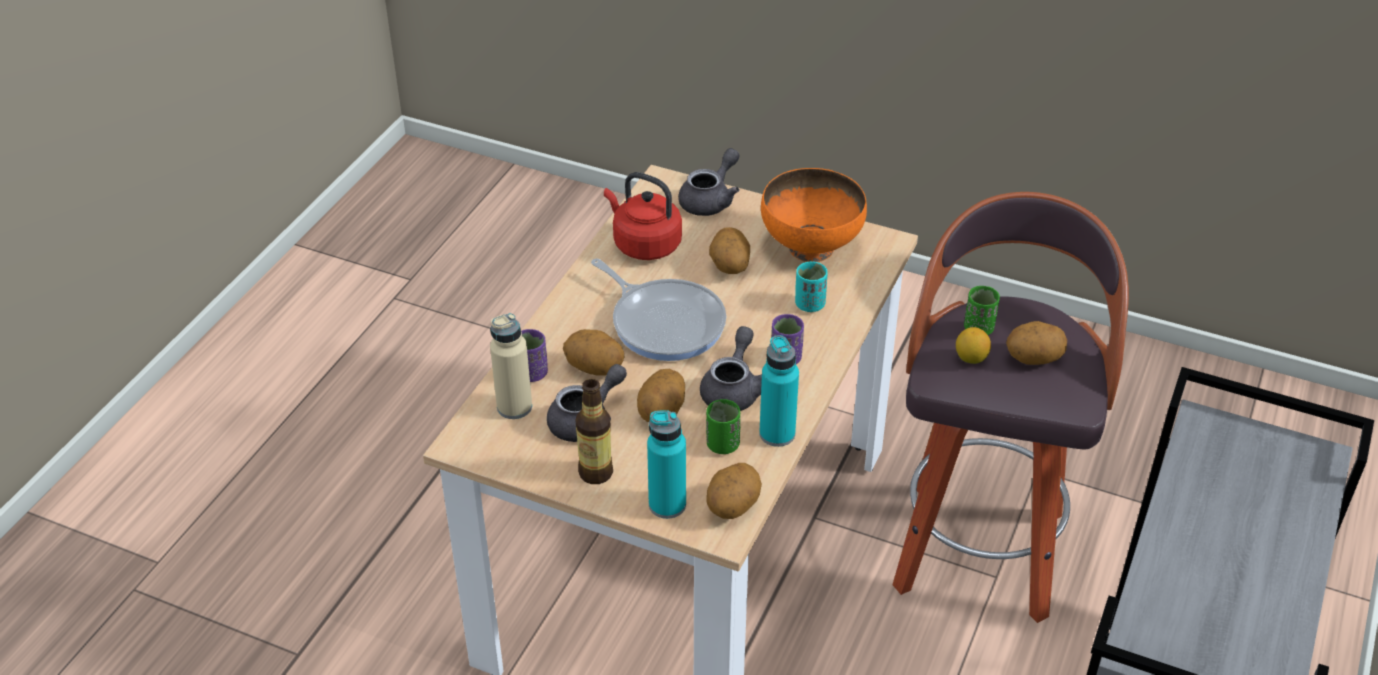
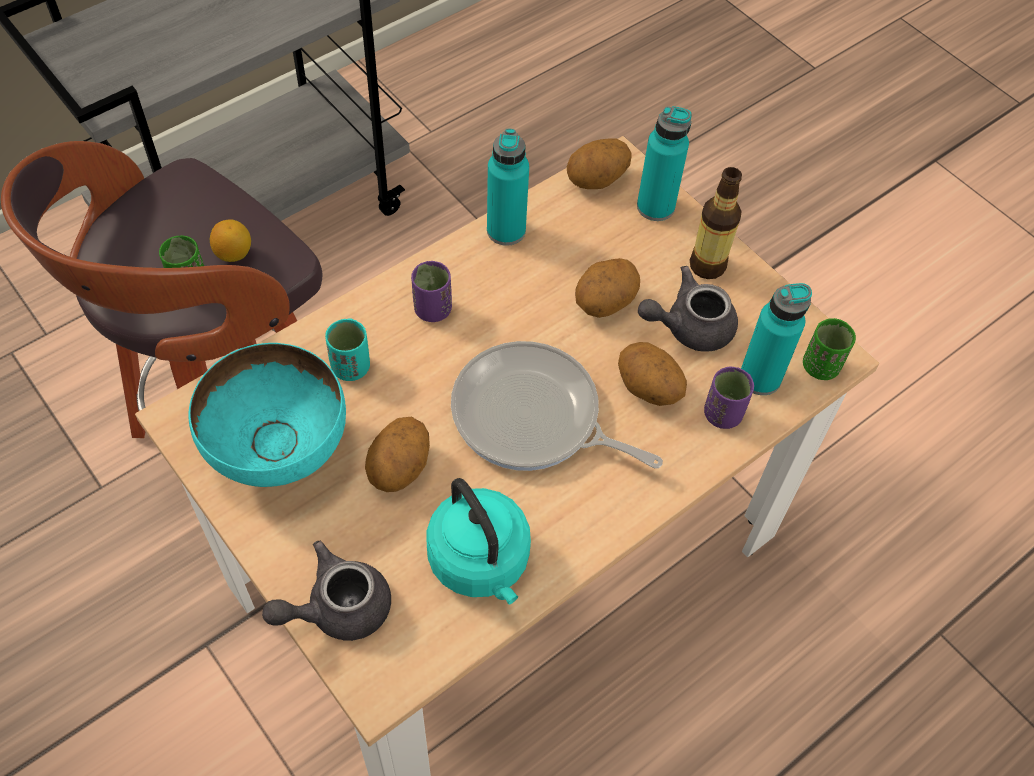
camera: 155 degrees left, 15 degrees up
(514, 407) = (760, 378): beige bottle -> turquoise bottle
(644, 244) = (481, 563): red kettle -> turquoise kettle
(664, 322) = (532, 418): frying pan -> frying pan turned 45 degrees counterclockwise
(722, 445) = (566, 242): green cup -> green cup (820, 366)
(734, 389) = (513, 297): grey teapot -> none
(810, 248) = (280, 452): orange bowl -> turquoise bowl
(1033, 359) = (175, 226): potato -> none

